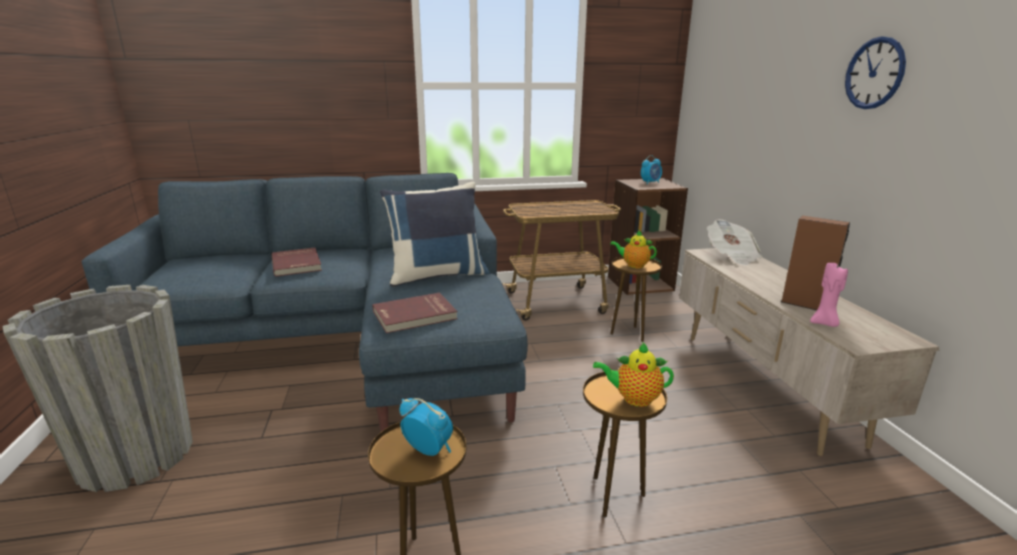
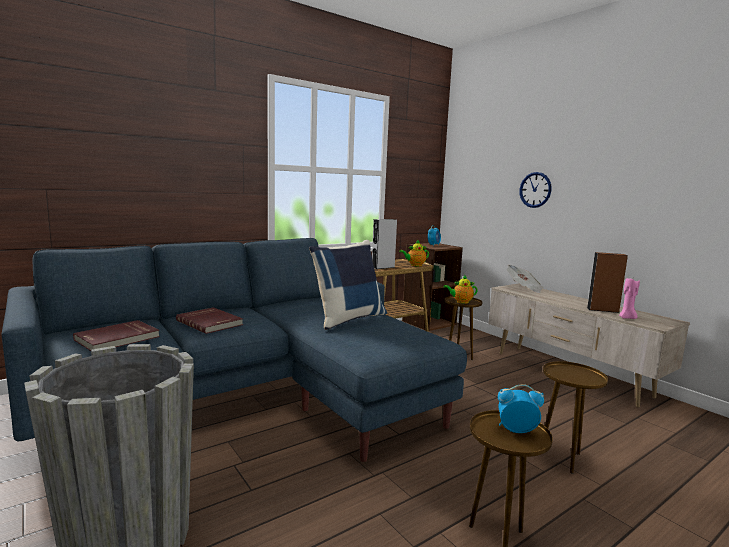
camera: 25 degrees left, 10 degrees down
(415, 315) = (380, 346): red book -> red book (118, 339)
(546, 211) = (383, 267): none -> grey speaker
(634, 398) = (583, 375): teapot -> teapot (415, 265)
(874, 73) = (612, 167): wall clock -> wall clock (535, 190)

